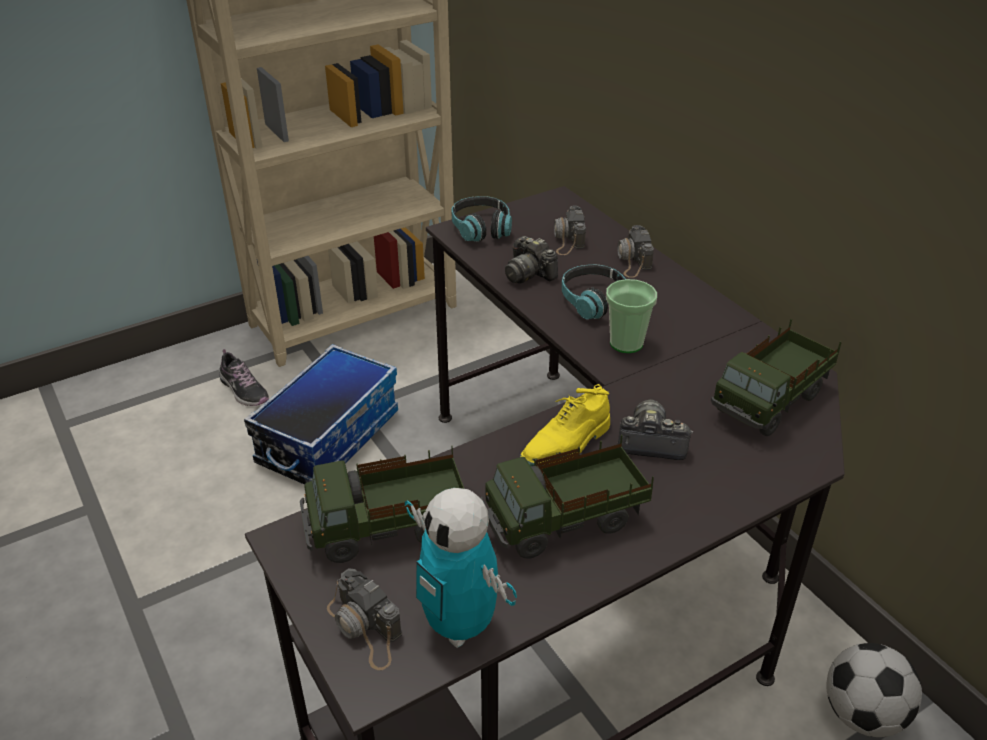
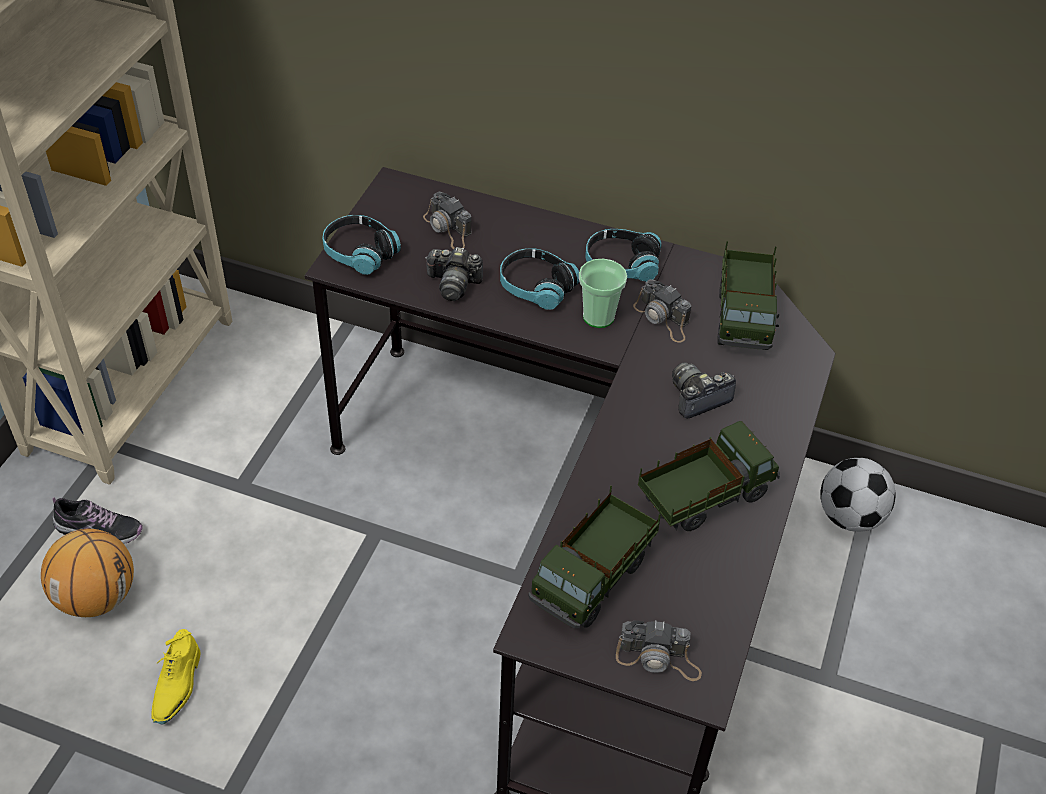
camera: 40 degrees left, 10 degrees up
(200, 429) = (97, 597): none -> basketball
(328, 437) = (243, 530): storage box -> none
(460, 625) = (714, 615): toy robot -> none
(565, 522) = (704, 497): toy truck -> toy truck turned 150 degrees counterclockwise
(566, 445) = (644, 434): yellow shoe -> yellow shoe (177, 685)
(632, 260) = (523, 227): camera -> camera (663, 318)
(691, 316) = (621, 265): none -> headphones

